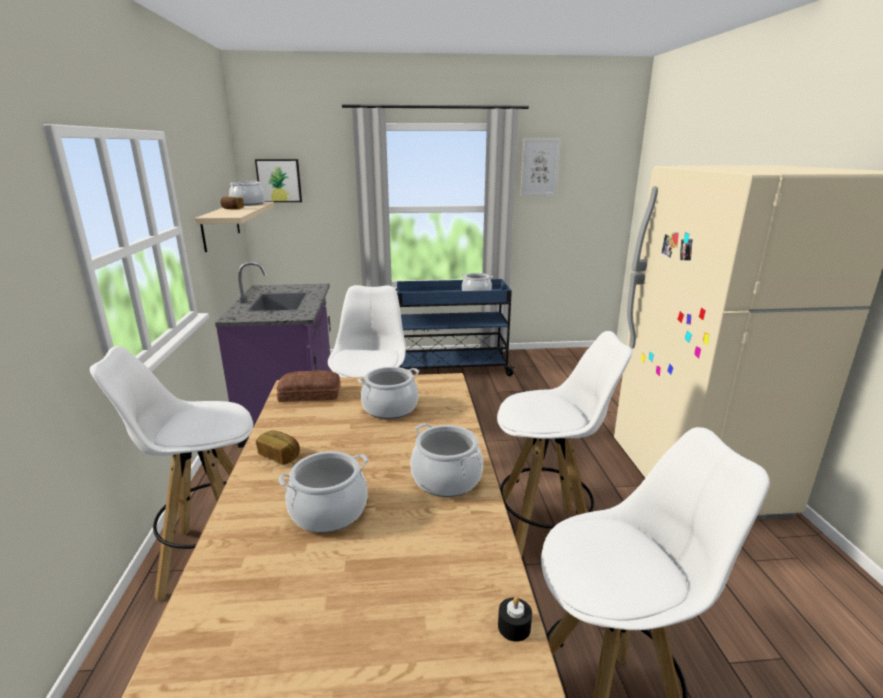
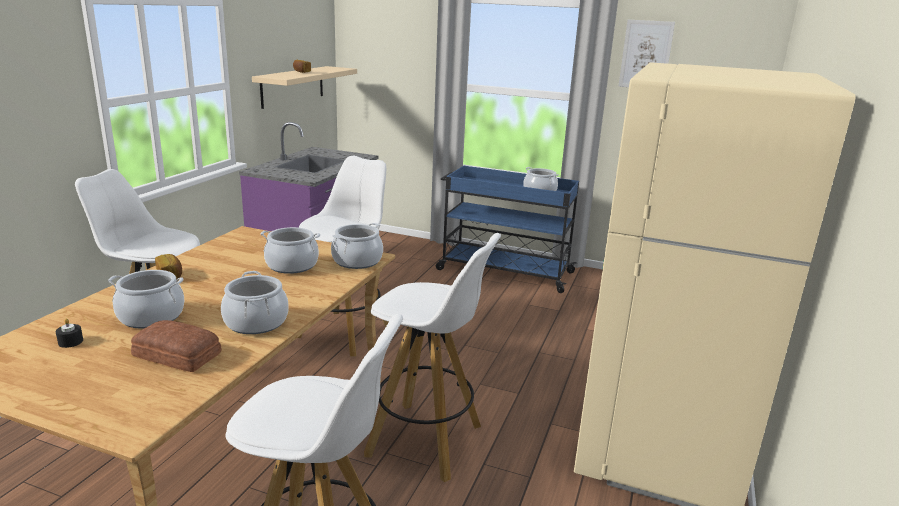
camera: 25 degrees right, 0 degrees up
(248, 204) = (327, 69): cooking pot -> cooking pot (357, 261)
(279, 180) = (369, 48): picture -> none
(310, 394) = (249, 241): bread -> bread (177, 355)
(514, 627) = (161, 414): black candle -> black candle (70, 342)

